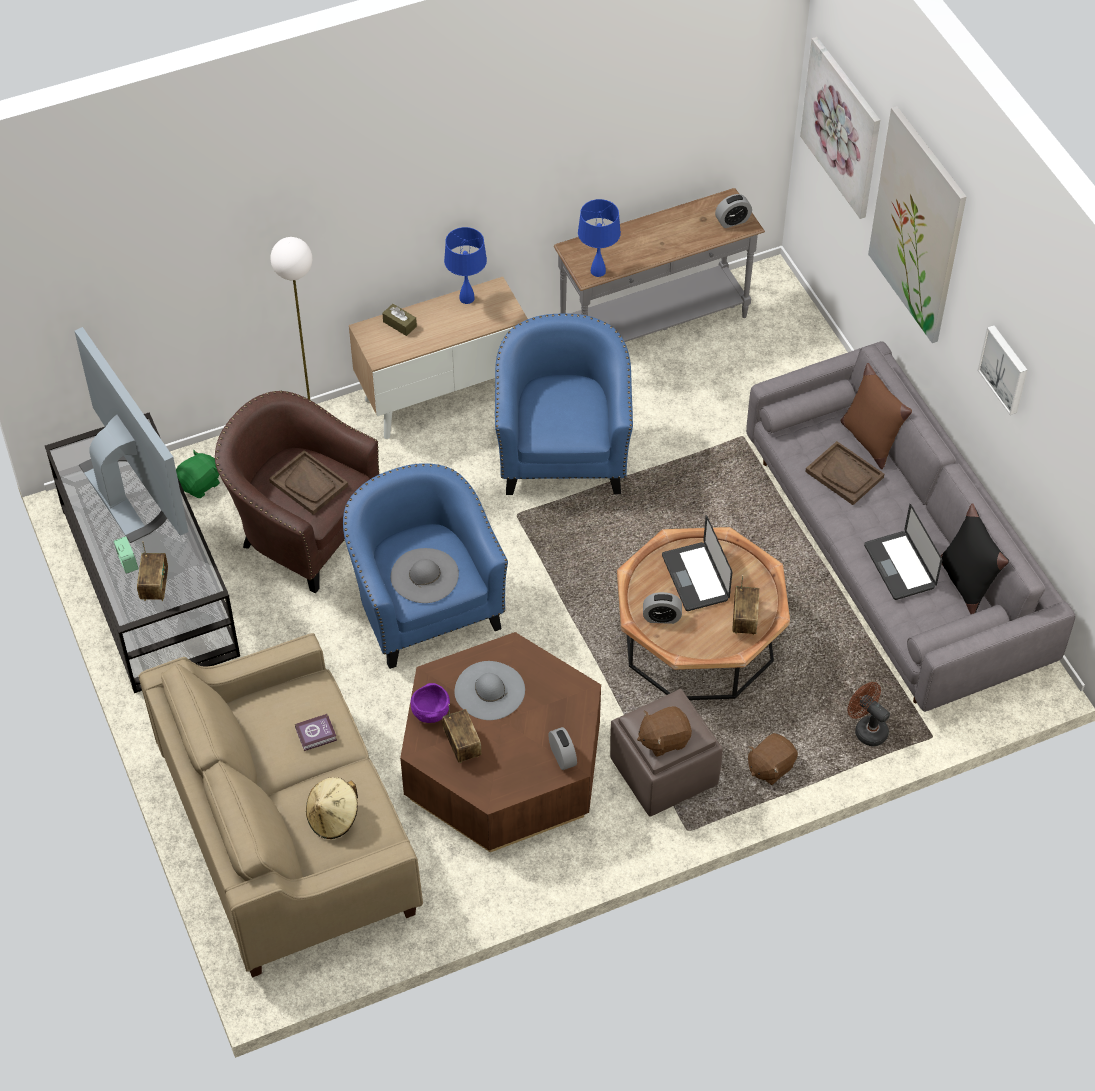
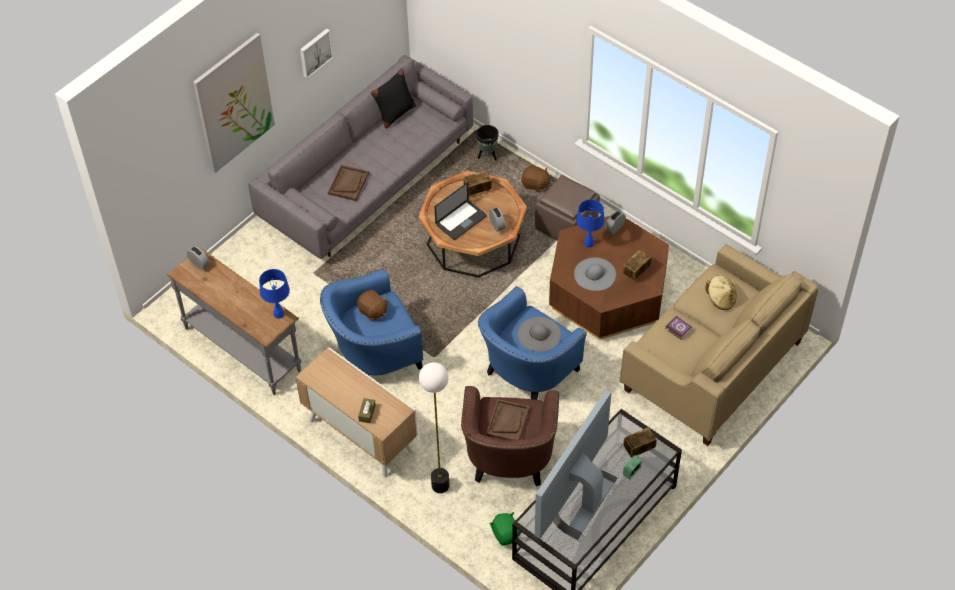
camera: 115 degrees left, 0 degrees up
(200, 484) = (506, 534): green plush toy -> green plush toy turned 45 degrees clockwise
(430, 712) = (625, 293): purple bowl -> none
(467, 298) = (325, 387): blue table lamp -> blue table lamp (588, 243)
(664, 739) = (576, 192): brown plush toy -> brown plush toy (372, 311)
(842, 127) = (160, 163): picture -> none
(866, 729) = (487, 155): brown fan -> black planter
(869, 439) = (315, 182): brown pillow -> none
(899, 566) = (401, 142): laptop -> none

